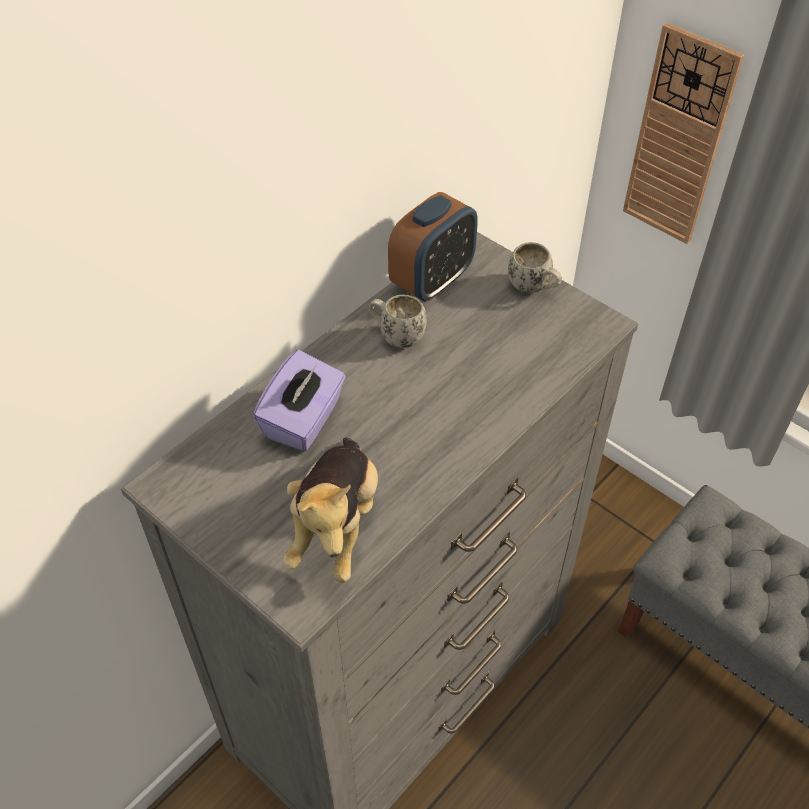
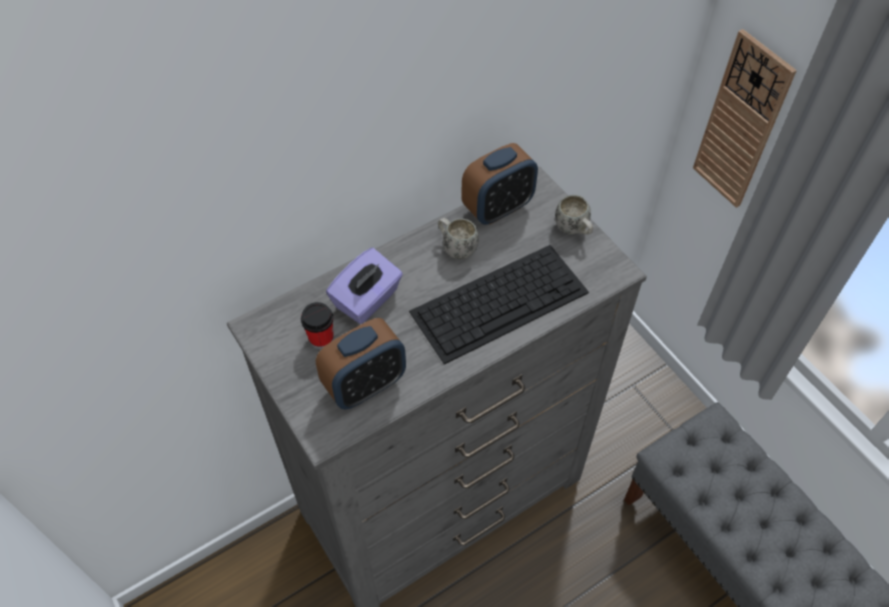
camera: 15 degrees right, 5 degrees up
(258, 480) = (321, 338): none -> cup
(335, 526) = (365, 385): plush toy -> alarm clock
(474, 386) = (500, 301): none -> keyboard

